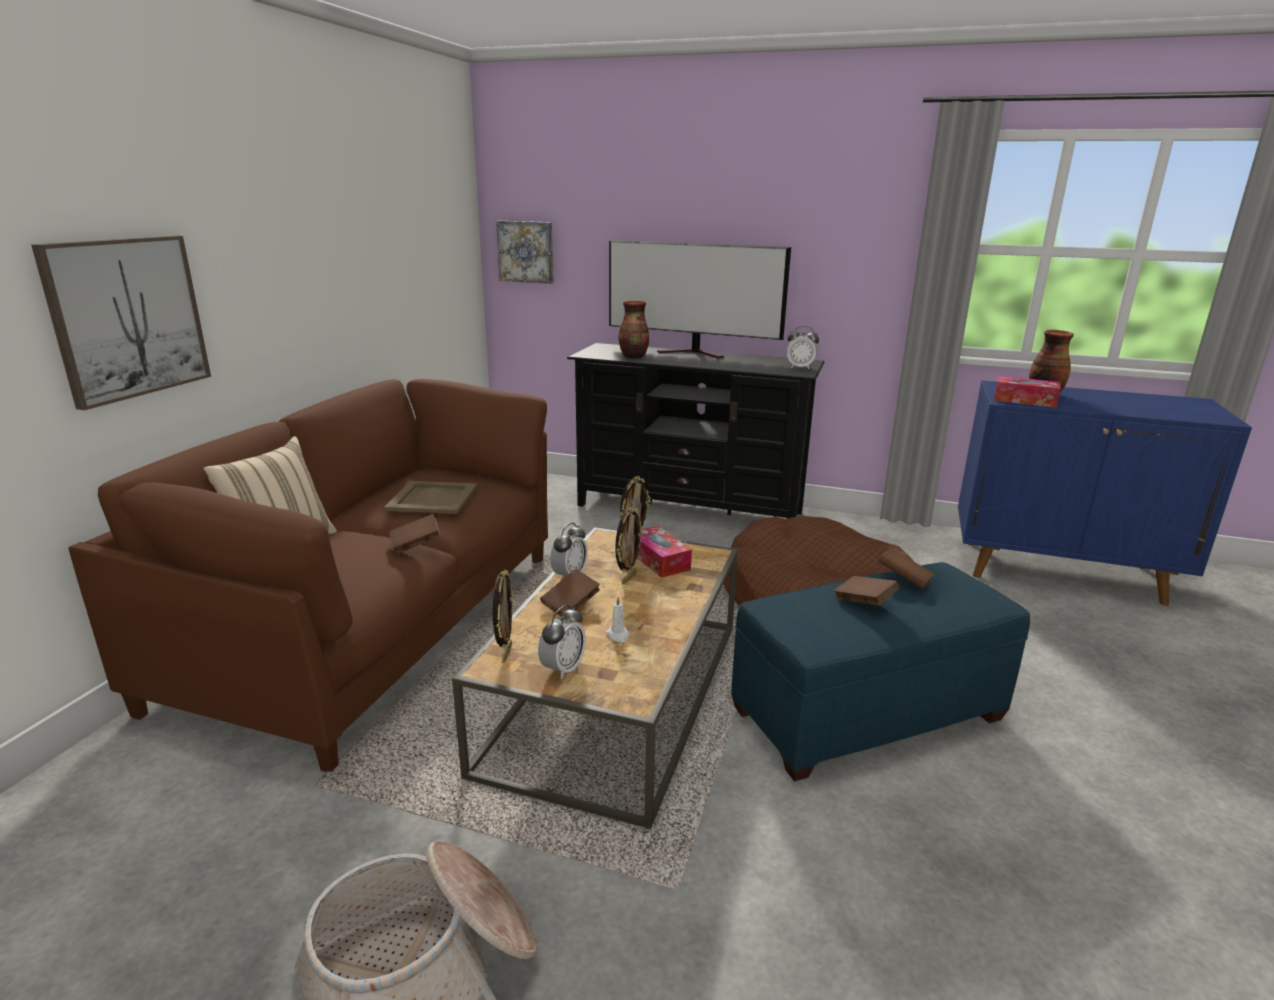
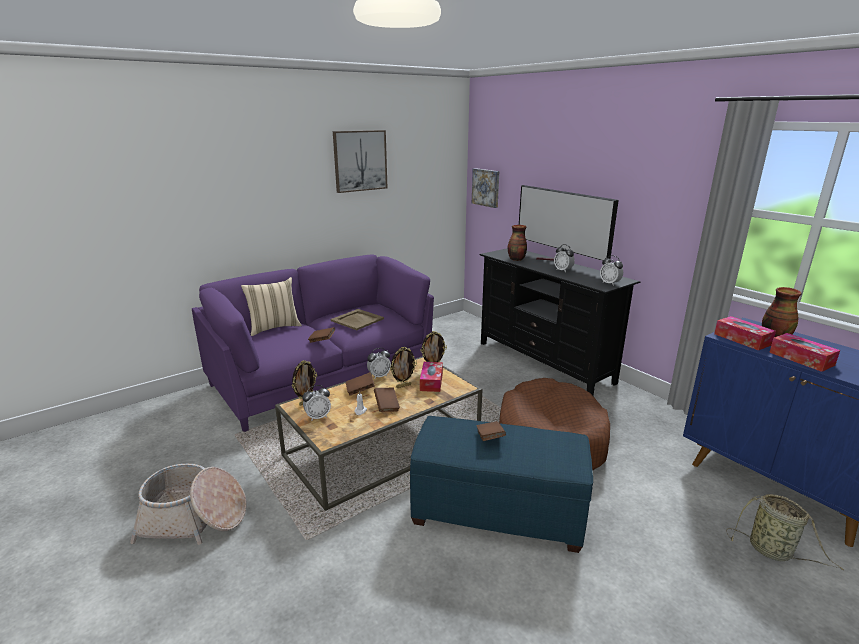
camera: 35 degrees right, 0 degrees up
(127, 318) = (231, 216): picture -> picture (360, 161)
(375, 625) = (322, 377): brown sofa -> purple sofa
(719, 361) = (563, 270): none -> alarm clock
(904, 580) = (535, 435): brown book -> brown book (386, 406)
(1099, 407) = (801, 359): none -> tissue box
(1131, 636) = (773, 551): none -> basket

